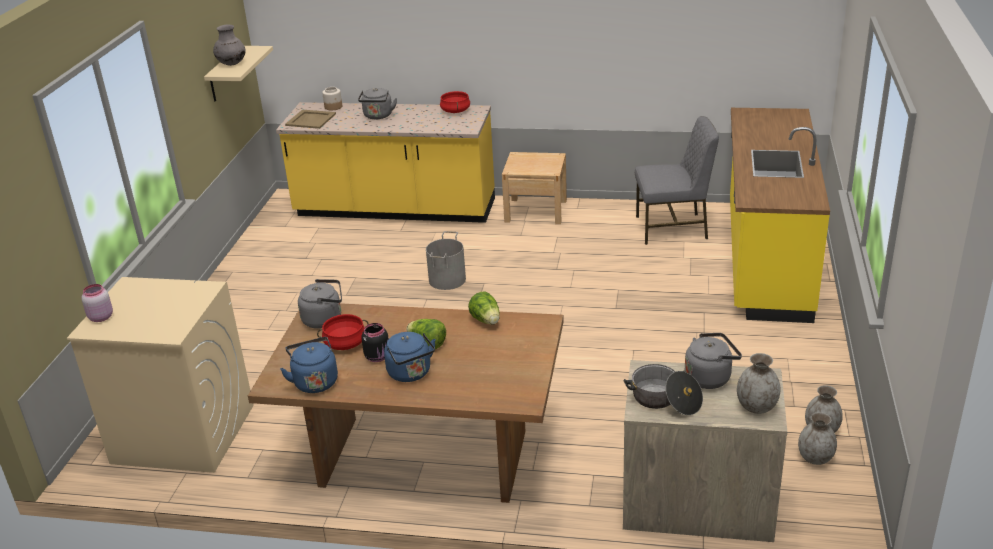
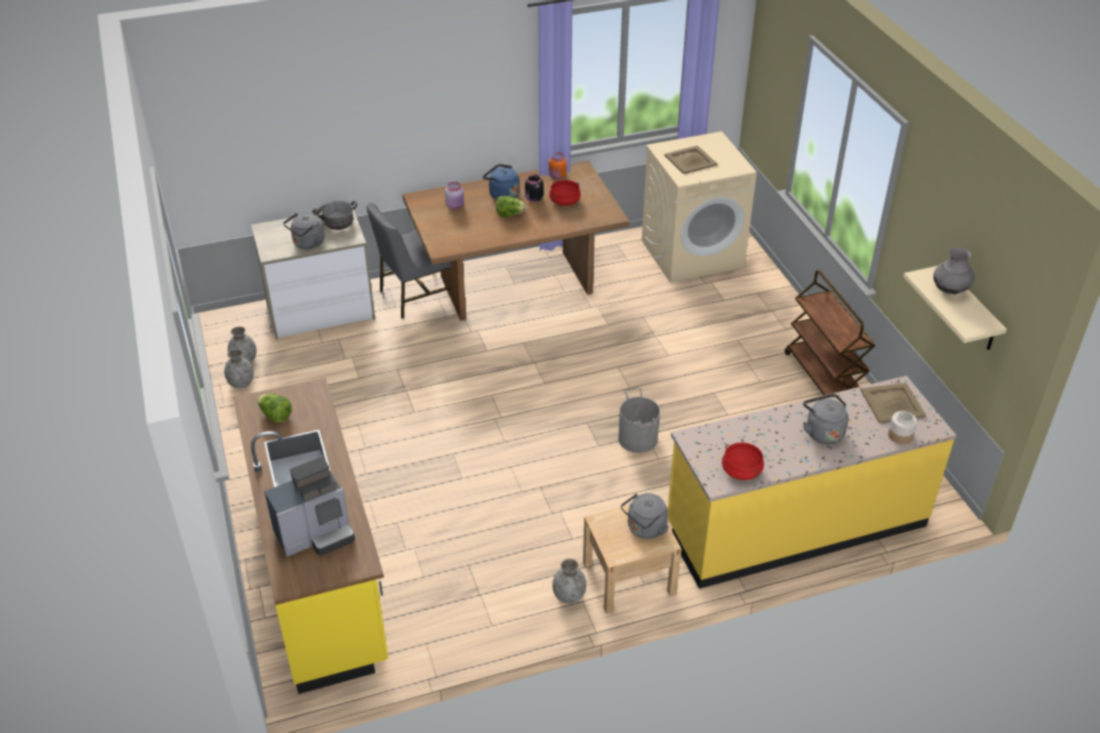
camera: 150 degrees right, 10 degrees up
(100, 317) = (722, 145): pink jar -> pink jar (455, 206)
(165, 307) = (690, 160): none -> beige tray
(243, 282) = (823, 378): none -> brown cart
(314, 381) = (557, 176): blue kettle -> orange jar
(325, 319) = (597, 212): grey kettle -> grey kettle (645, 529)
(486, 320) = (483, 240): lettuce -> lettuce (275, 416)
(673, 228) = (445, 598): grey chair -> grey chair (417, 295)
(756, 407) = (272, 233): grey vase -> grey vase (569, 595)
(772, 127) = (316, 534): none -> coffee machine

